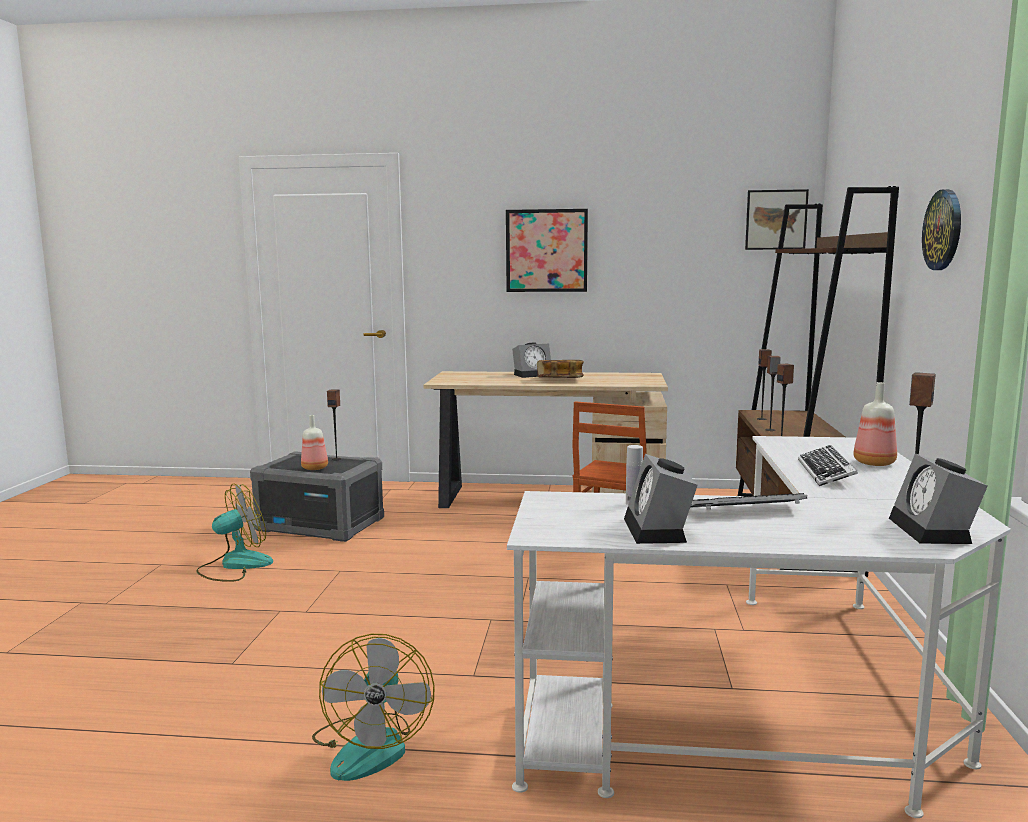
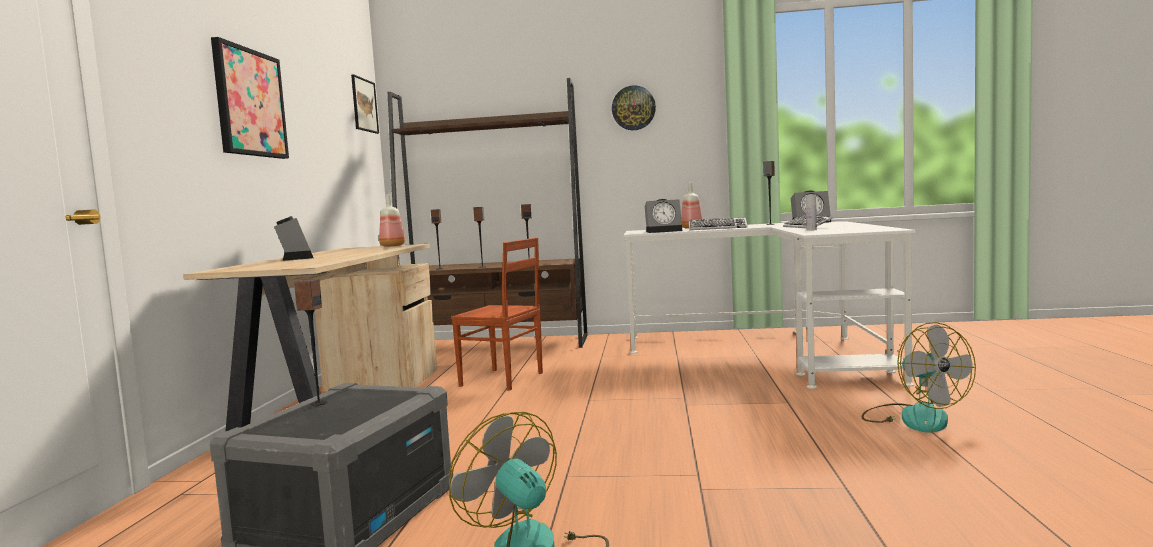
camera: 90 degrees left, 5 degrees down
(315, 468) = (372, 406): bottle -> bottle (392, 246)
(371, 746) = (913, 417): fan -> fan turned 75 degrees clockwise
(560, 380) = (351, 253): book -> none
(659, 531) = (857, 227): alarm clock -> alarm clock (664, 231)

